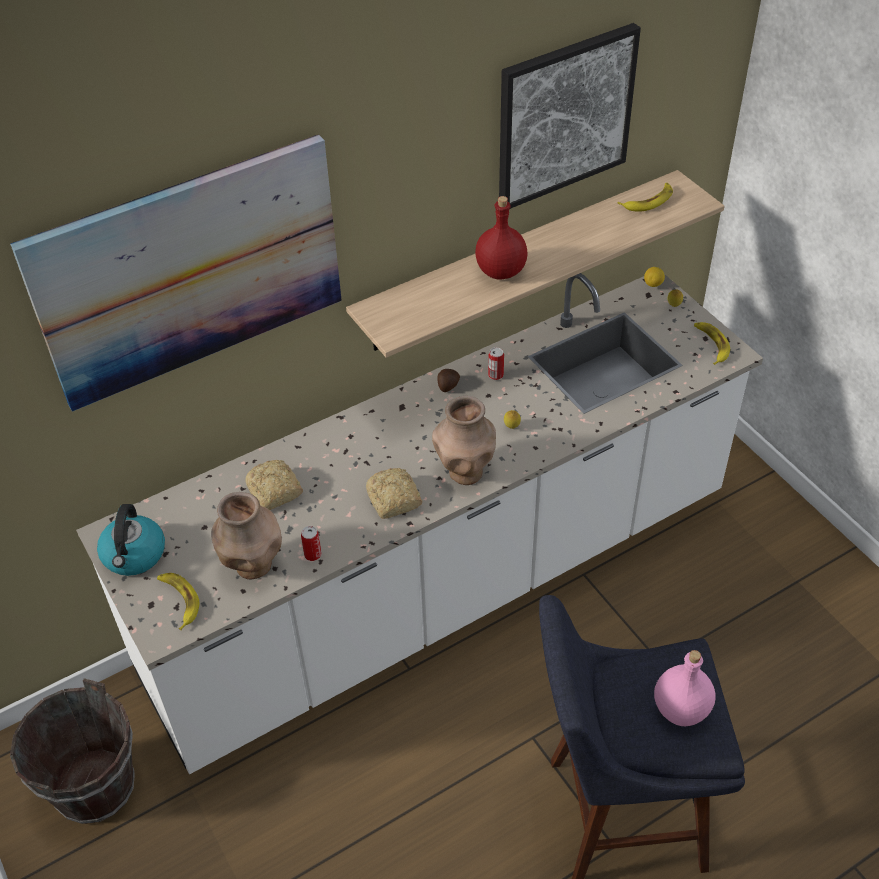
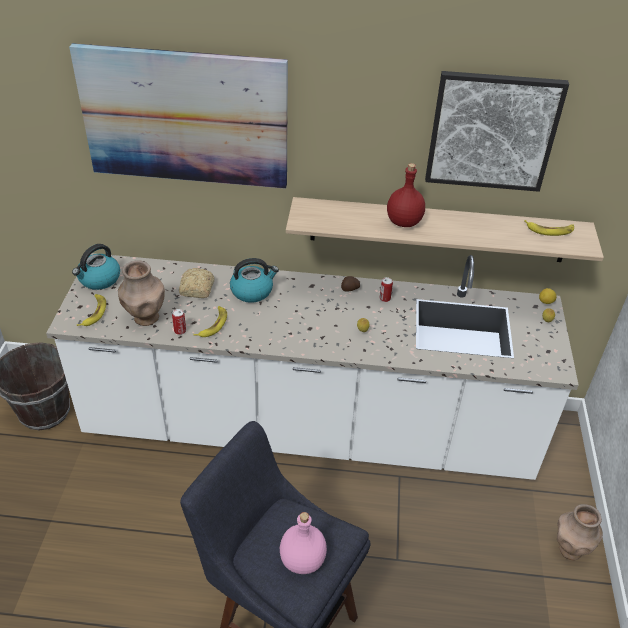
camera: 35 degrees right, 5 degrees down
(342, 454) = (252, 291): none -> kettle
(393, 501) = (252, 330): bread -> none
(465, 471) = (308, 338): brown vase -> brown vase (570, 549)
(711, 345) = (548, 357): banana -> banana (213, 324)

